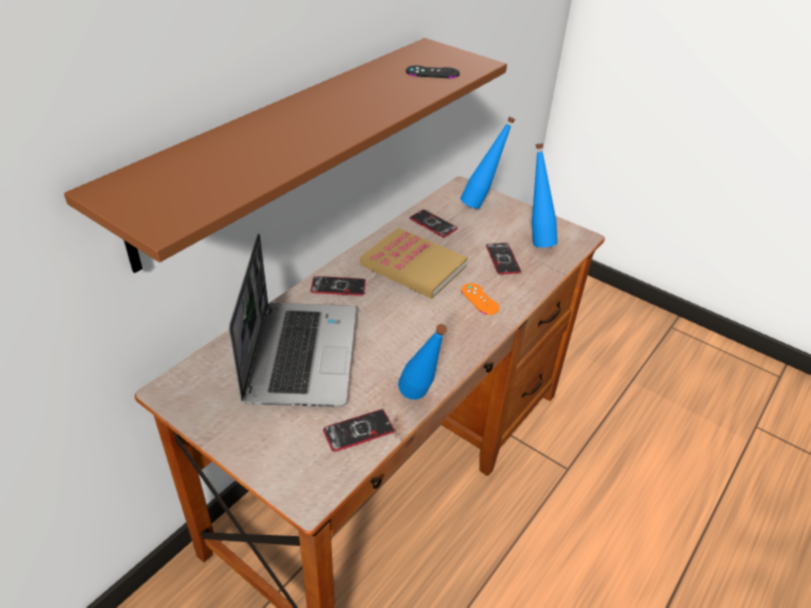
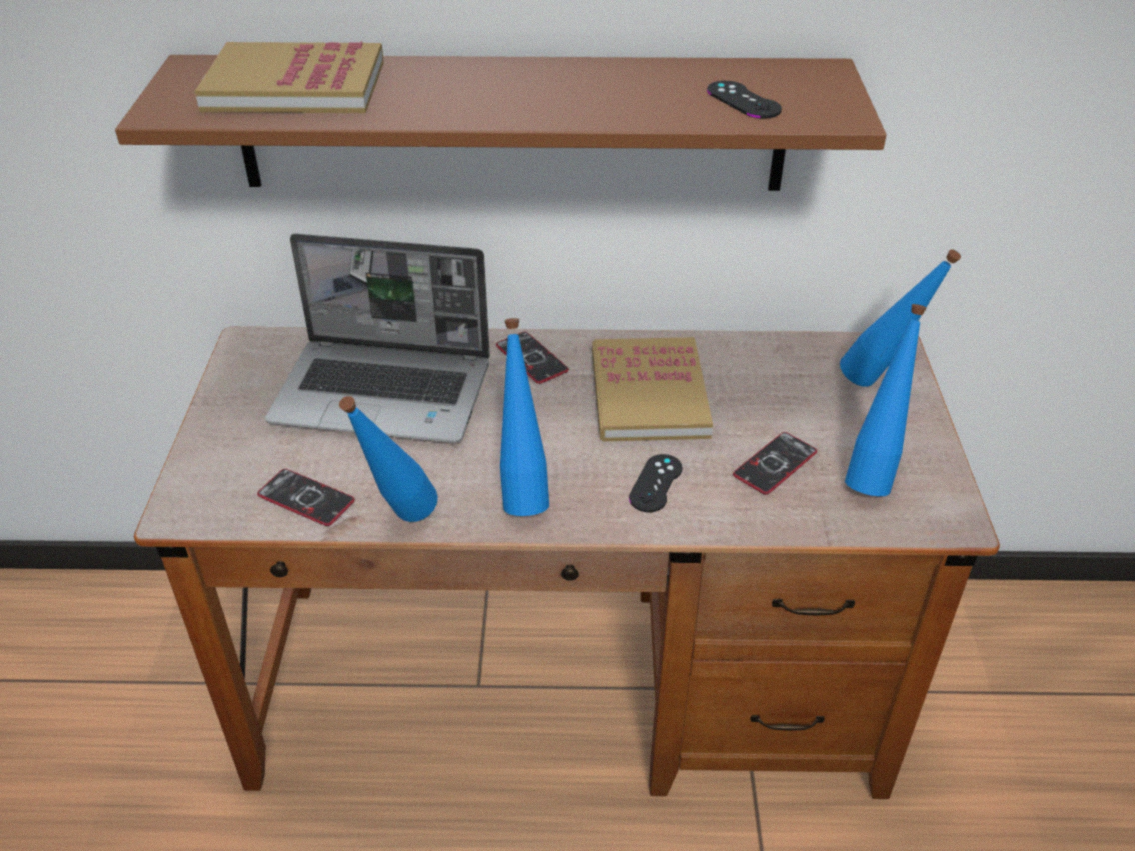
camera: 55 degrees right, 0 degrees up
(208, 167) = (295, 86): none -> book
(300, 353) = (386, 393): laptop -> laptop turned 45 degrees clockwise
(433, 224) = (763, 366): phone -> none
(442, 345) = (522, 493): none -> blue bottle
(480, 299) = (656, 483): orange game controller -> black game controller

